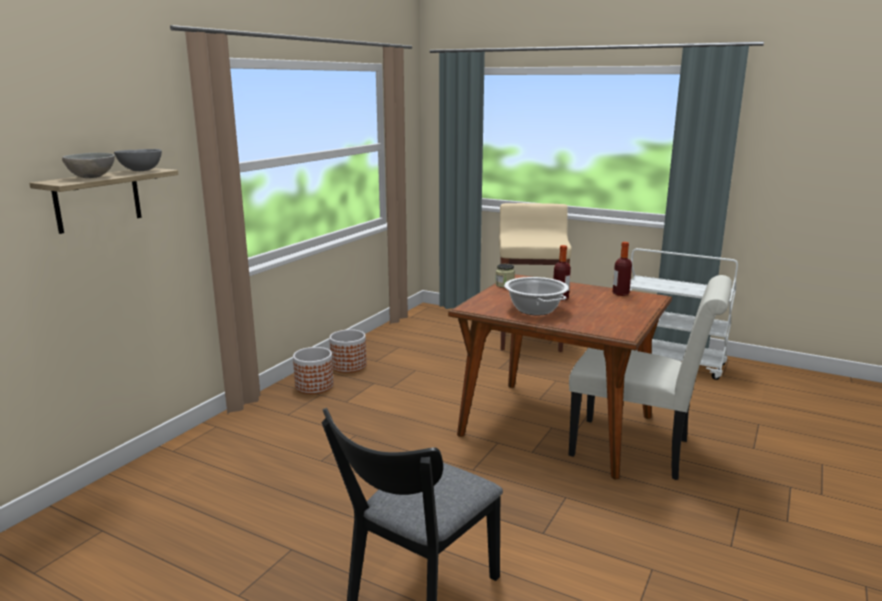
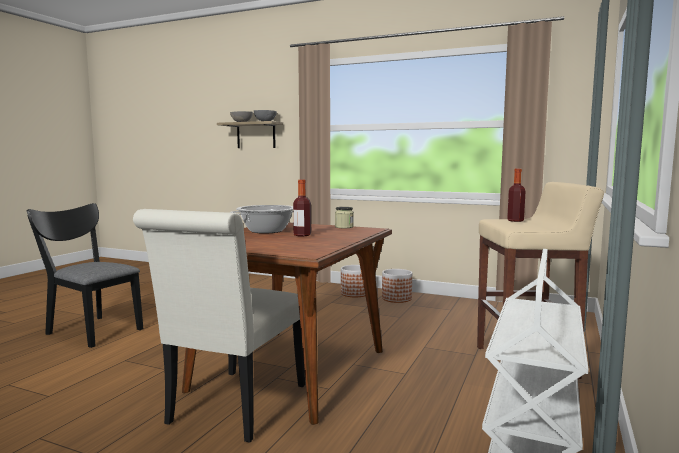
camera: 85 degrees right, 10 degrees down
(620, 293) = (321, 247): bottle -> bottle (515, 220)

